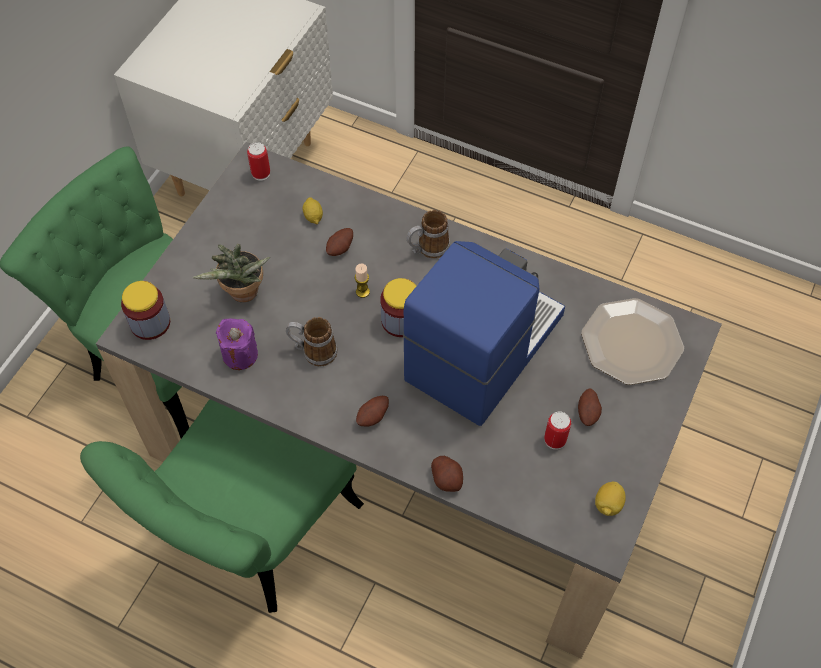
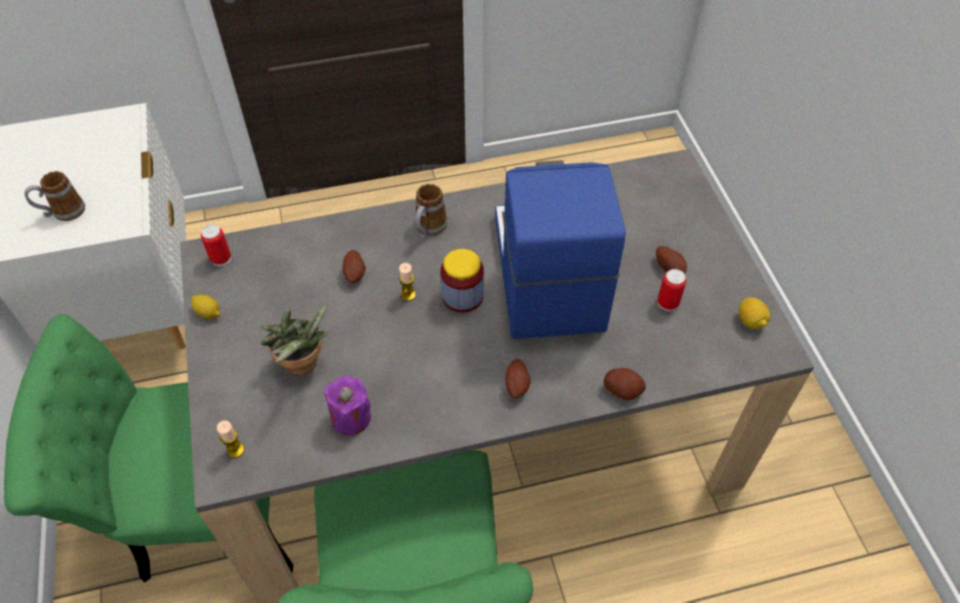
camera: 40 degrees left, 5 degrees down
(150, 323) = (235, 450): jar -> candle
(313, 216) = (305, 263): lemon -> lemon (208, 312)
(313, 351) = (414, 369): mug -> mug (63, 213)
(630, 342) = (645, 199): plate -> none

